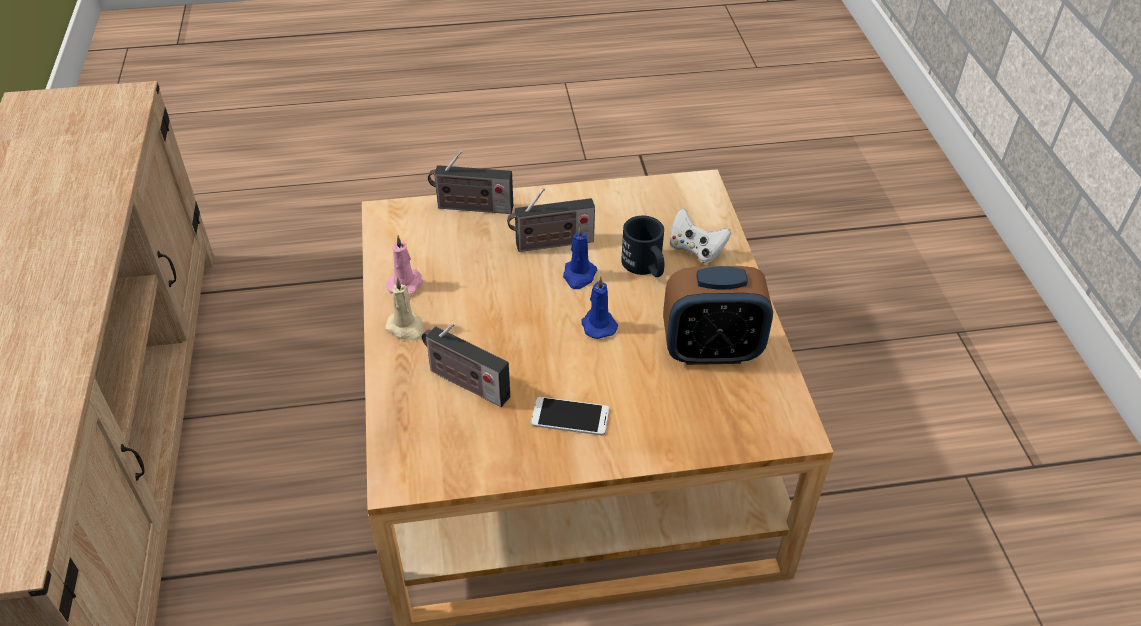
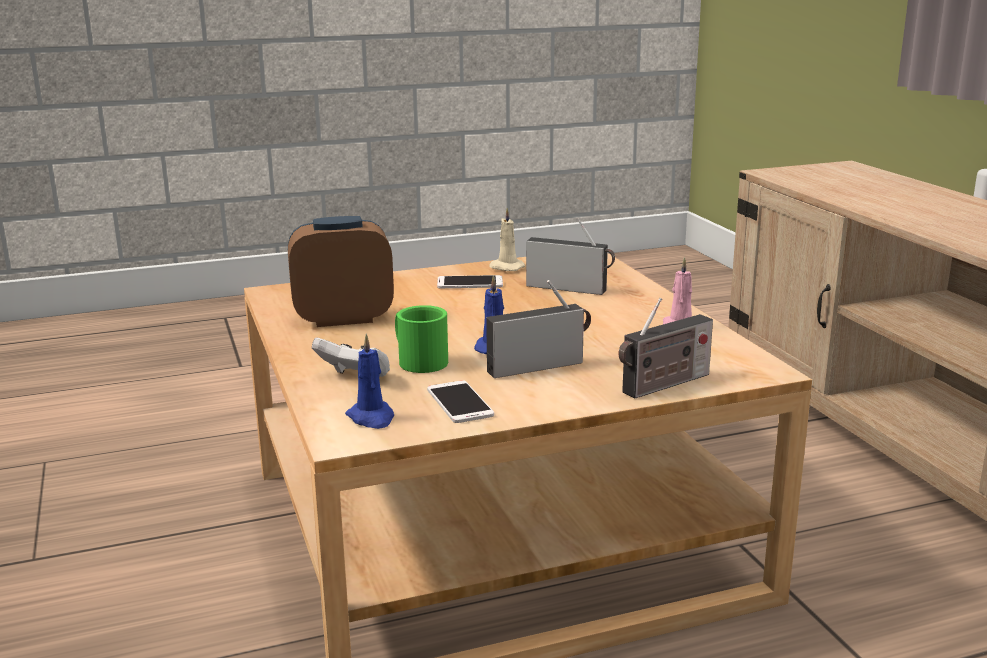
camera: 170 degrees right, 25 degrees down
(406, 328) = (650, 306): beige candle -> beige candle (505, 267)
(471, 207) = (663, 385): radio -> radio turned 150 degrees clockwise
(598, 324) = (461, 322): blue candle -> blue candle (371, 418)
(621, 209) = (459, 402): none -> phone
(645, 267) = (417, 360): black mug -> green mug

